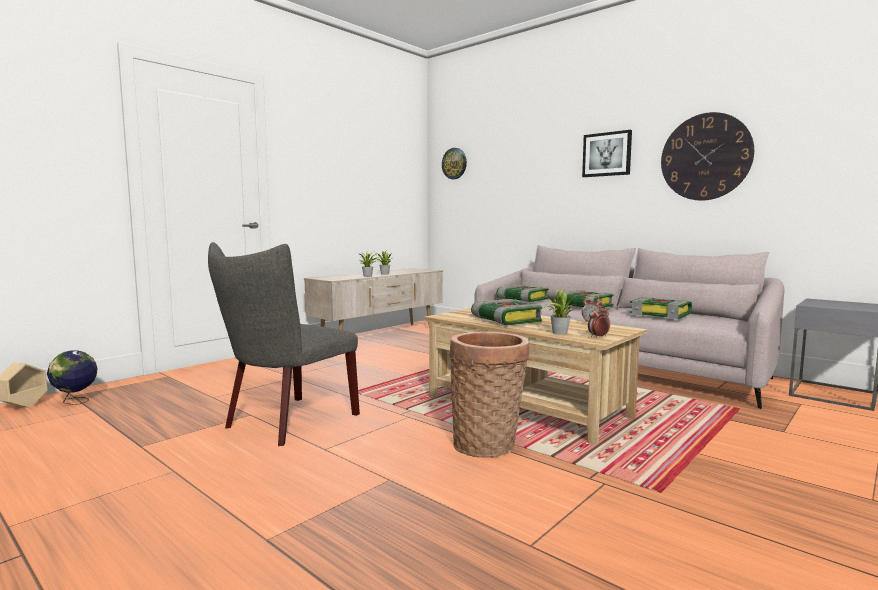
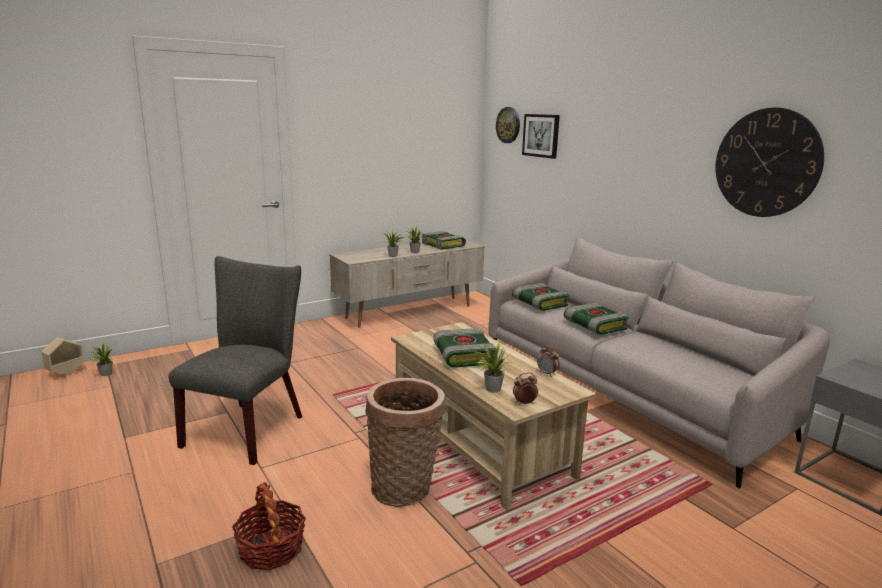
camera: 15 degrees right, 10 degrees up
(75, 402) = (104, 374): globe -> potted plant
(286, 422) = (249, 427): grey chair -> grey chair turned 150 degrees clockwise
(392, 506) = (271, 549): none -> basket
(607, 154) = (660, 141): picture -> picture (541, 135)
(661, 314) = (666, 354): book -> book (444, 245)

